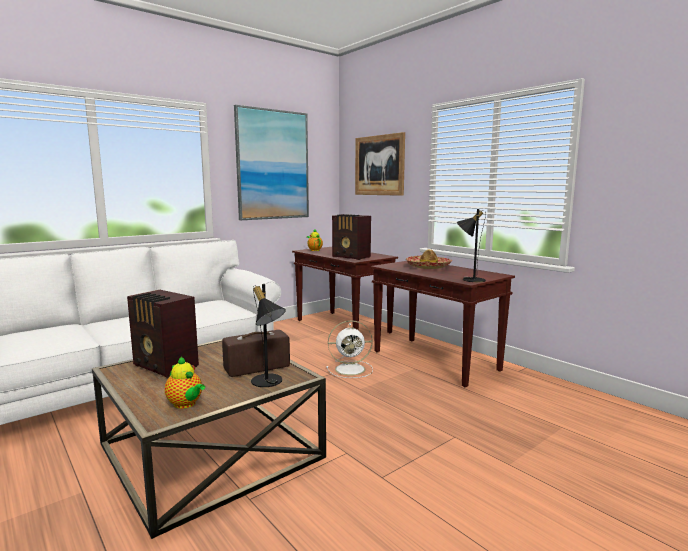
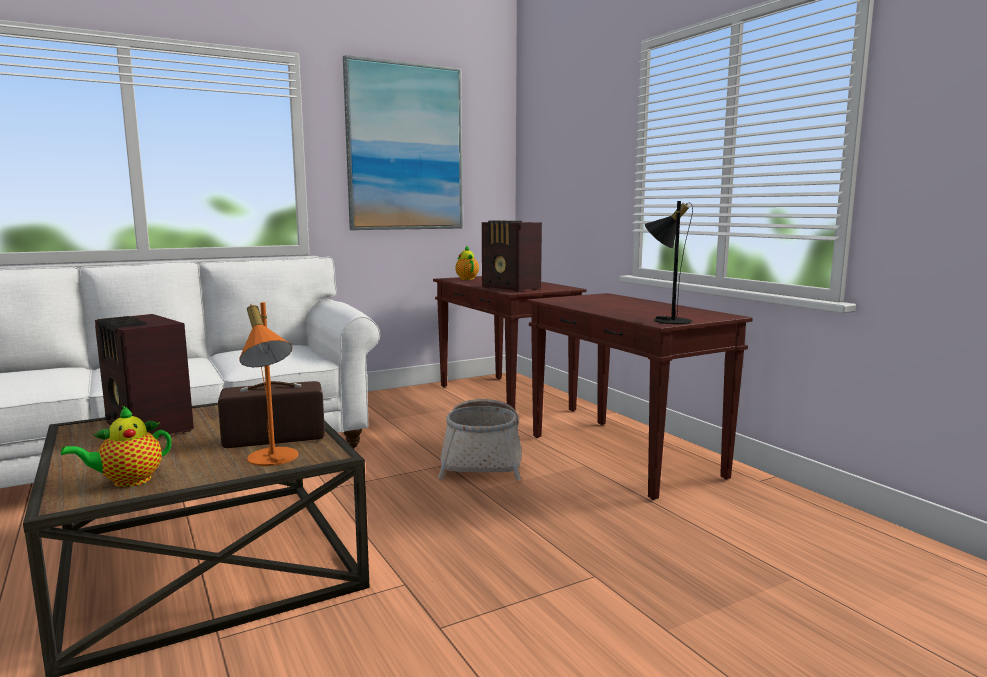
camera: 10 degrees right, 0 degrees up
(186, 404) = (127, 481): teapot -> teapot turned 90 degrees clockwise
(268, 383) = (272, 460): black table lamp -> orange table lamp
(351, 369) = (483, 460): white fan -> basket
(379, 165) = (568, 146): picture -> none
(428, 267) = (618, 302): hat -> none

